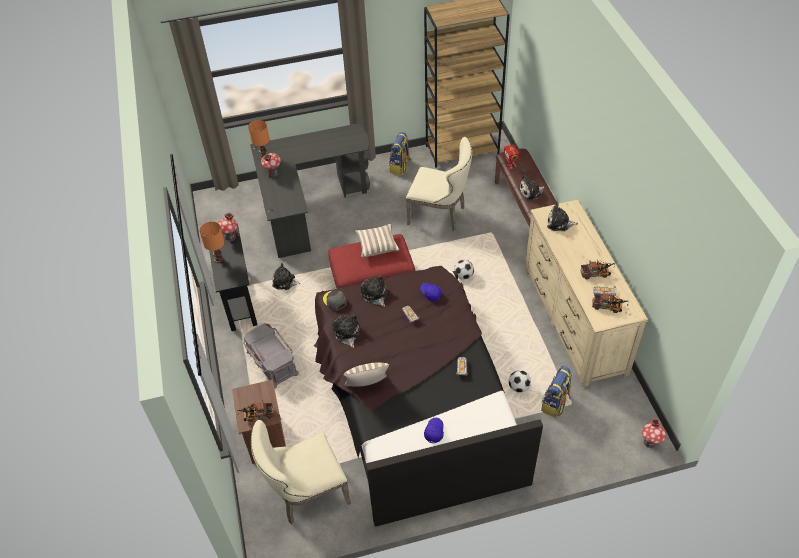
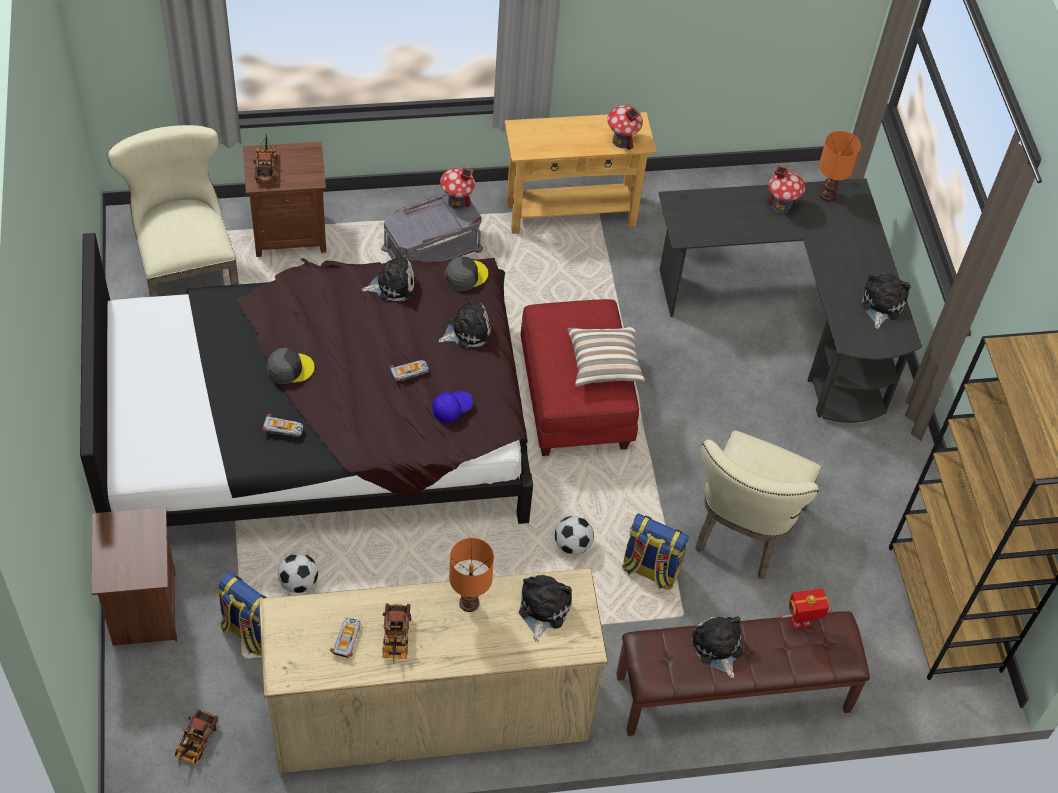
camera: 90 degrees right, 5 degrees up
(218, 260) = (572, 125): orange table lamp -> orange table lamp (468, 602)
(239, 300) = (571, 213): black console table -> beige console table
(285, 282) = (600, 275): plush toy -> plush toy (881, 305)
(367, 387) = (280, 299): pillow -> none
(400, 167) = (893, 484): backpack -> backpack (650, 570)
(419, 371) = (289, 368): none -> grey cap
(434, 432) = (176, 375): blue cap -> none
(557, 459) = (142, 608): none -> brown nightstand
(609, 307) = (310, 637): toy truck -> toy truck (195, 744)
(650, 442) = (130, 764): toy house -> toy house (457, 202)

